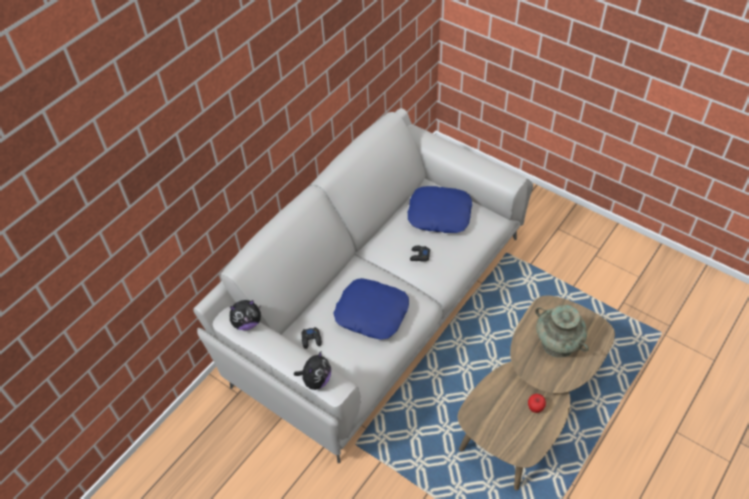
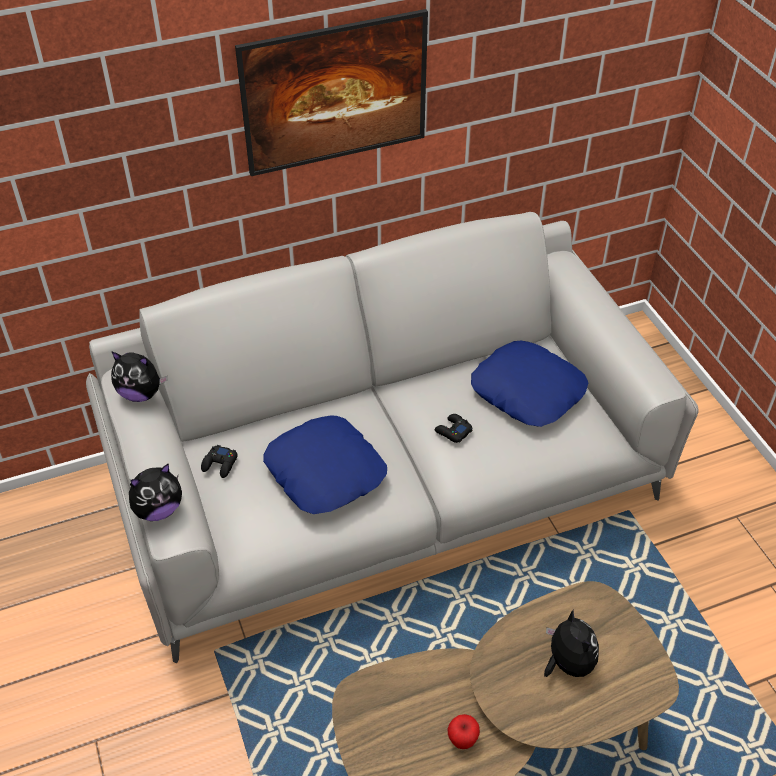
camera: 30 degrees right, 5 degrees down
(291, 112) = (336, 124): none -> picture
(557, 343) = (567, 663): turquoise vase -> plush toy

